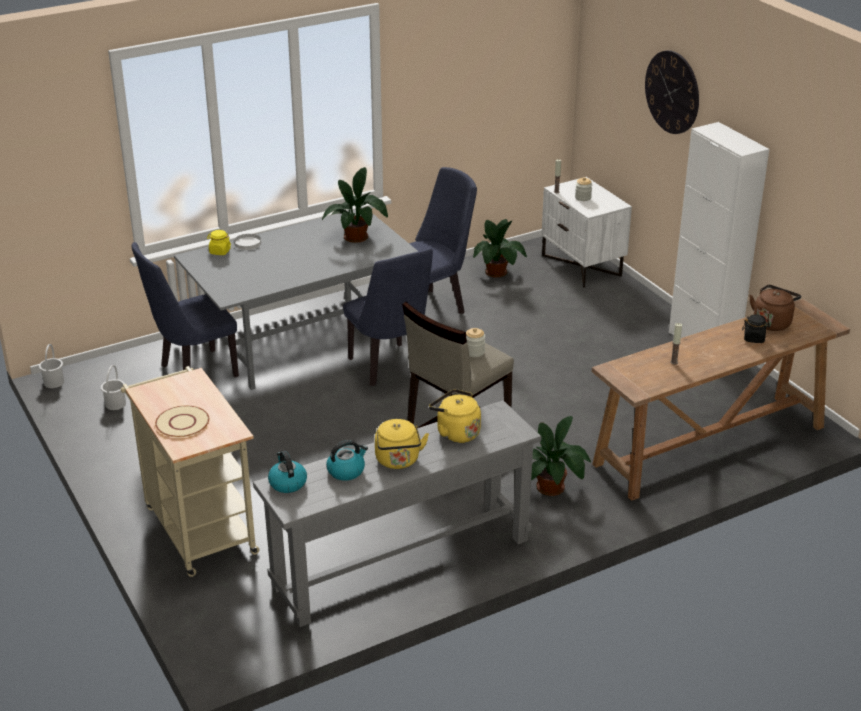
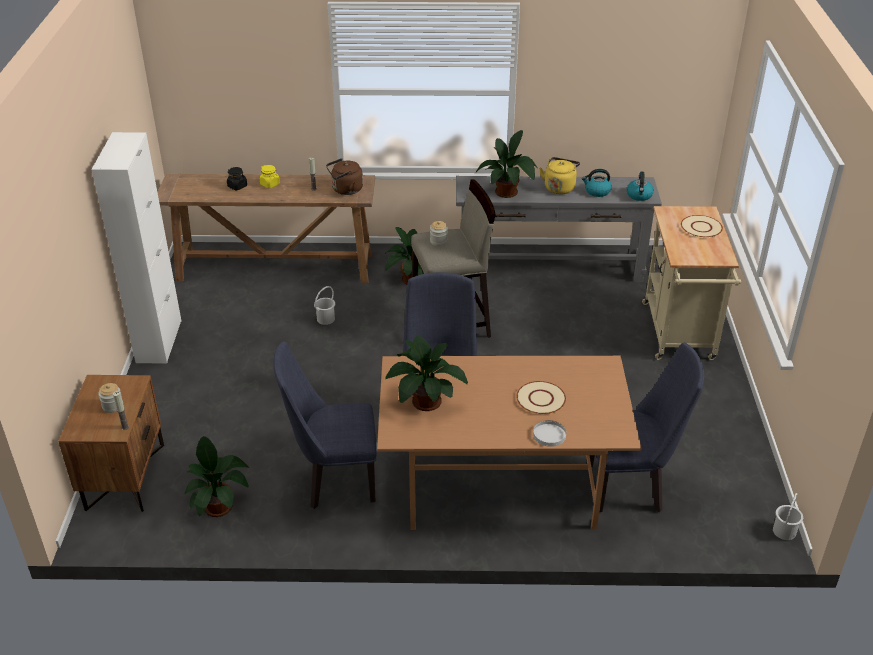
camera: 150 degrees left, 5 degrees up
(116, 404) = (721, 476): white bucket -> white bucket (325, 319)
(219, 251) = (587, 433): yellow jar -> yellow jar (270, 184)
(269, 261) = (540, 399): none -> beige plate
(303, 341) = (499, 485): grey dining table -> brown dining table
(455, 433) = (508, 192): yellow kettle -> potted plant
(582, 265) = (124, 476): white nightstand -> brown nightstand
(672, 92) = (60, 212): wall clock -> none
(772, 322) = (206, 192): brown kettle -> brown kettle (345, 190)

